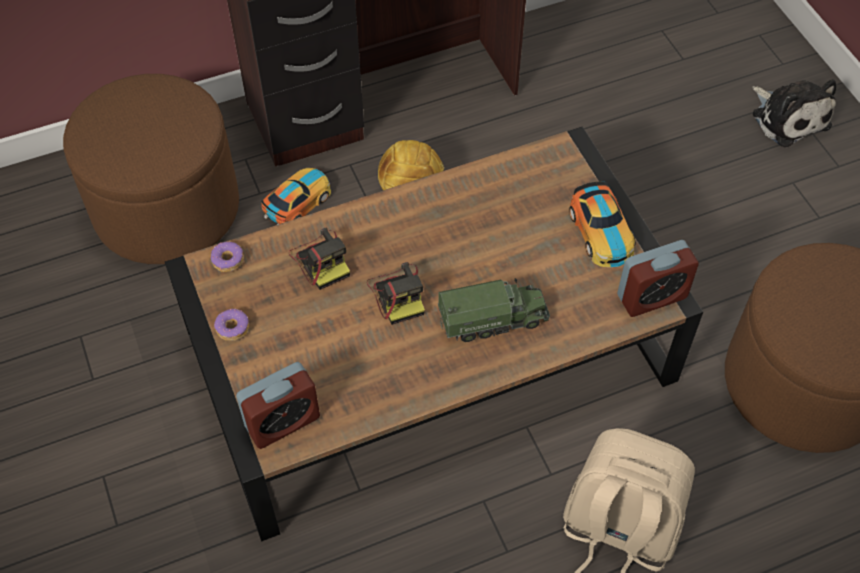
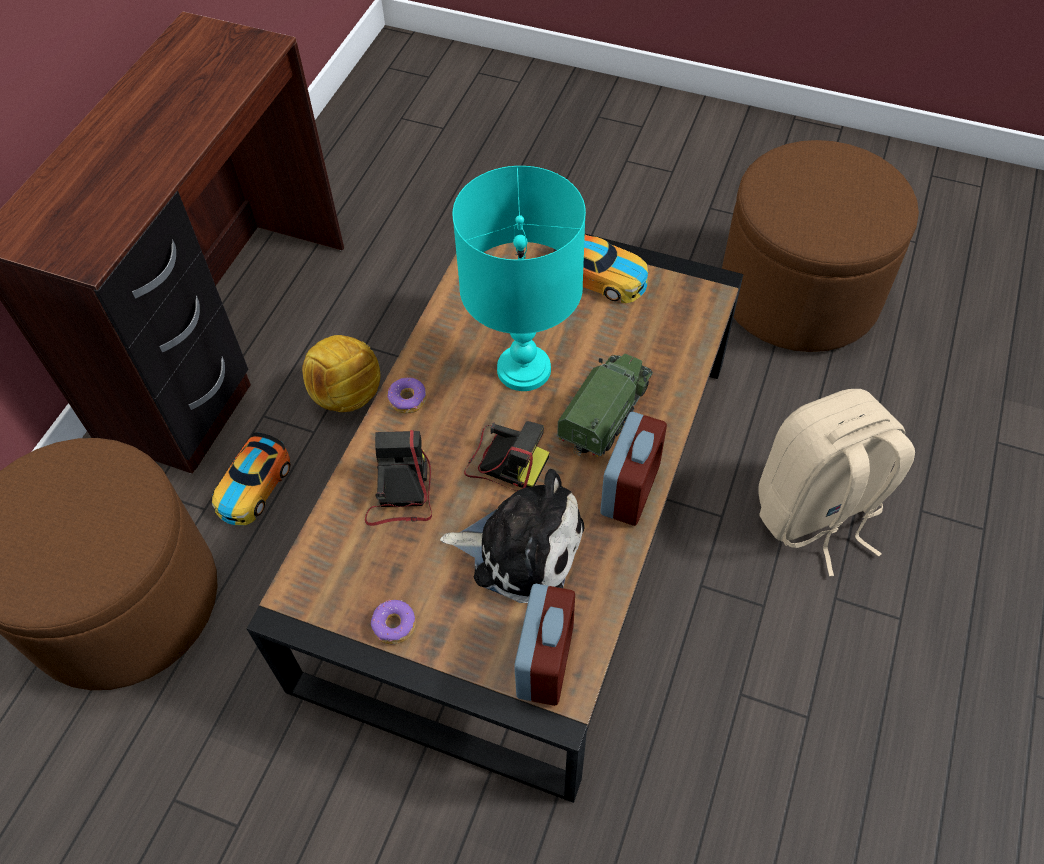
camera: 45 degrees left, 0 degrees up
(228, 260) = (312, 570): donut -> donut (408, 400)
(298, 202) = (252, 486): toy car -> toy car turned 150 degrees counterclockwise
(321, 260) = (401, 492): camera -> camera turned 105 degrees counterclockwise
(476, 250) = (523, 370): none -> turquoise table lamp
(651, 297) = (697, 293): alarm clock -> alarm clock (630, 490)
(788, 117) = (568, 117): plush toy -> plush toy (521, 549)

